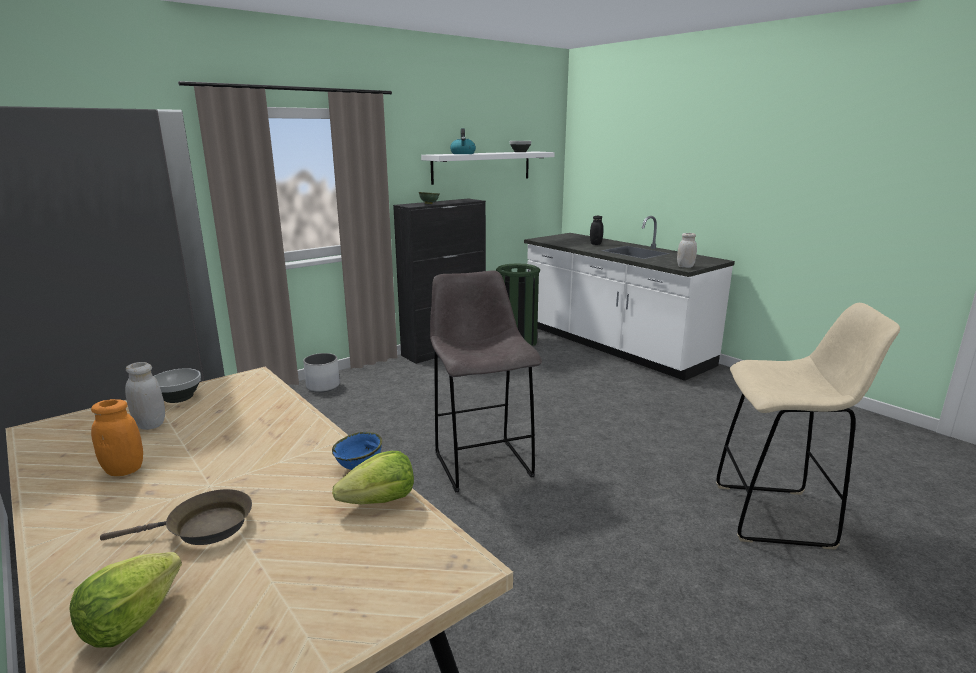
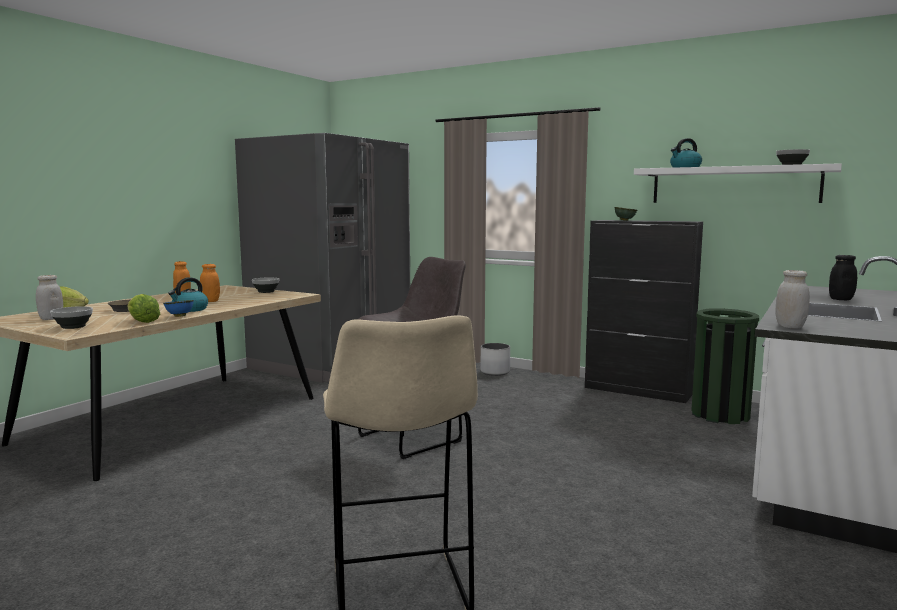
camera: 70 degrees right, 10 degrees down
(150, 425) = (231, 293): white jar -> white jar (51, 318)
(219, 443) = (210, 301): none -> orange jar
(297, 460) = (190, 310): none -> kettle
(373, 580) = (72, 327): none -> bowl

